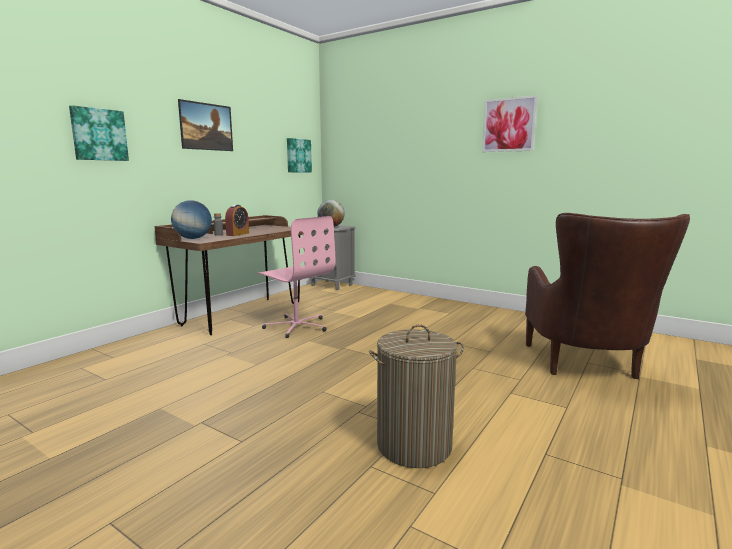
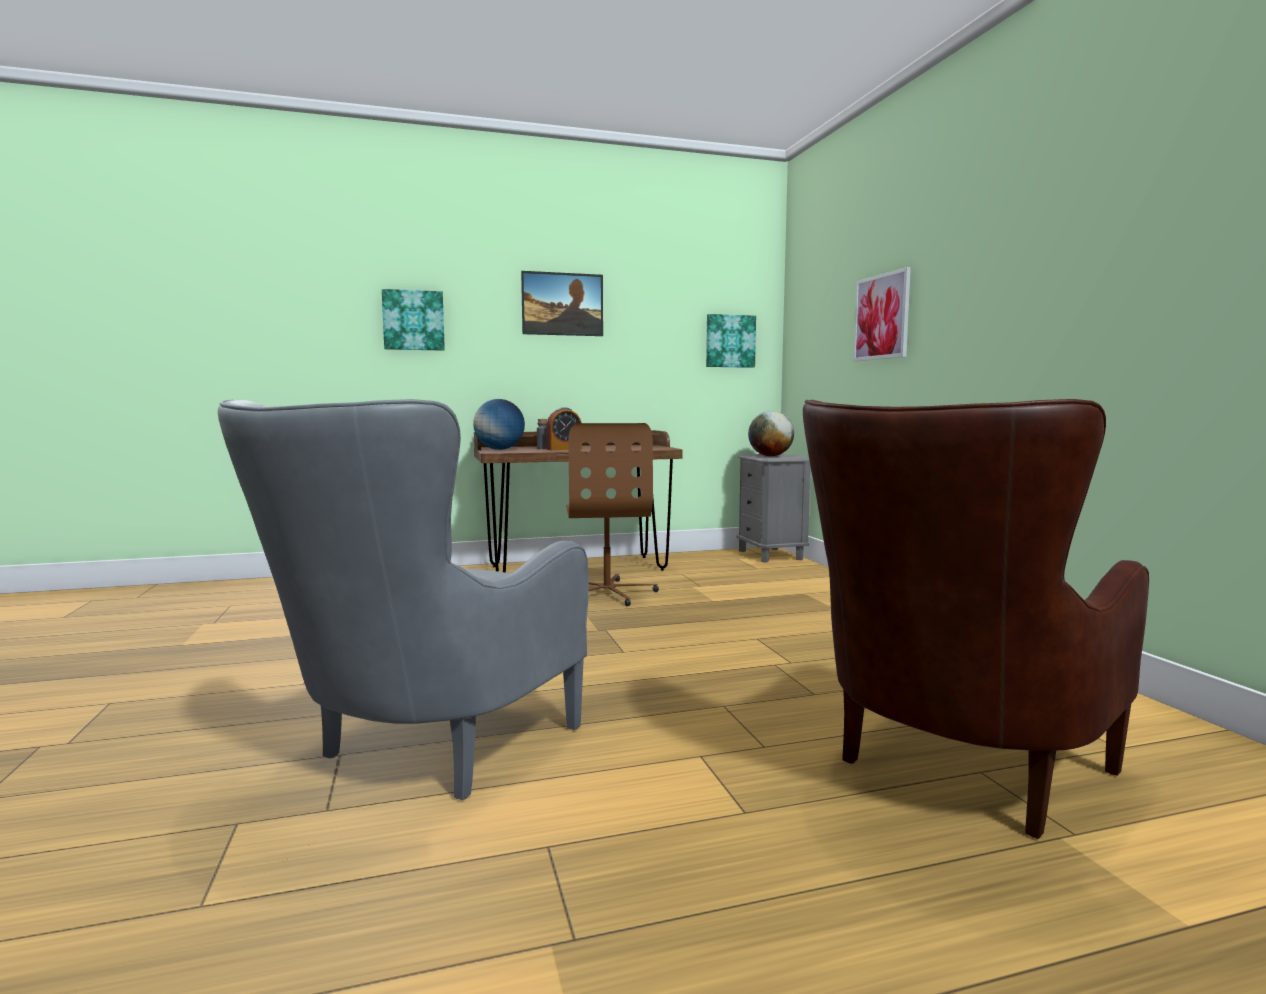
camera: 40 degrees right, 5 degrees down
(297, 326) = (608, 593): pink office chair -> brown office chair
(414, 445) = (424, 756): laundry basket -> grey armchair
(509, 125) = (1030, 245): picture -> picture (881, 317)

